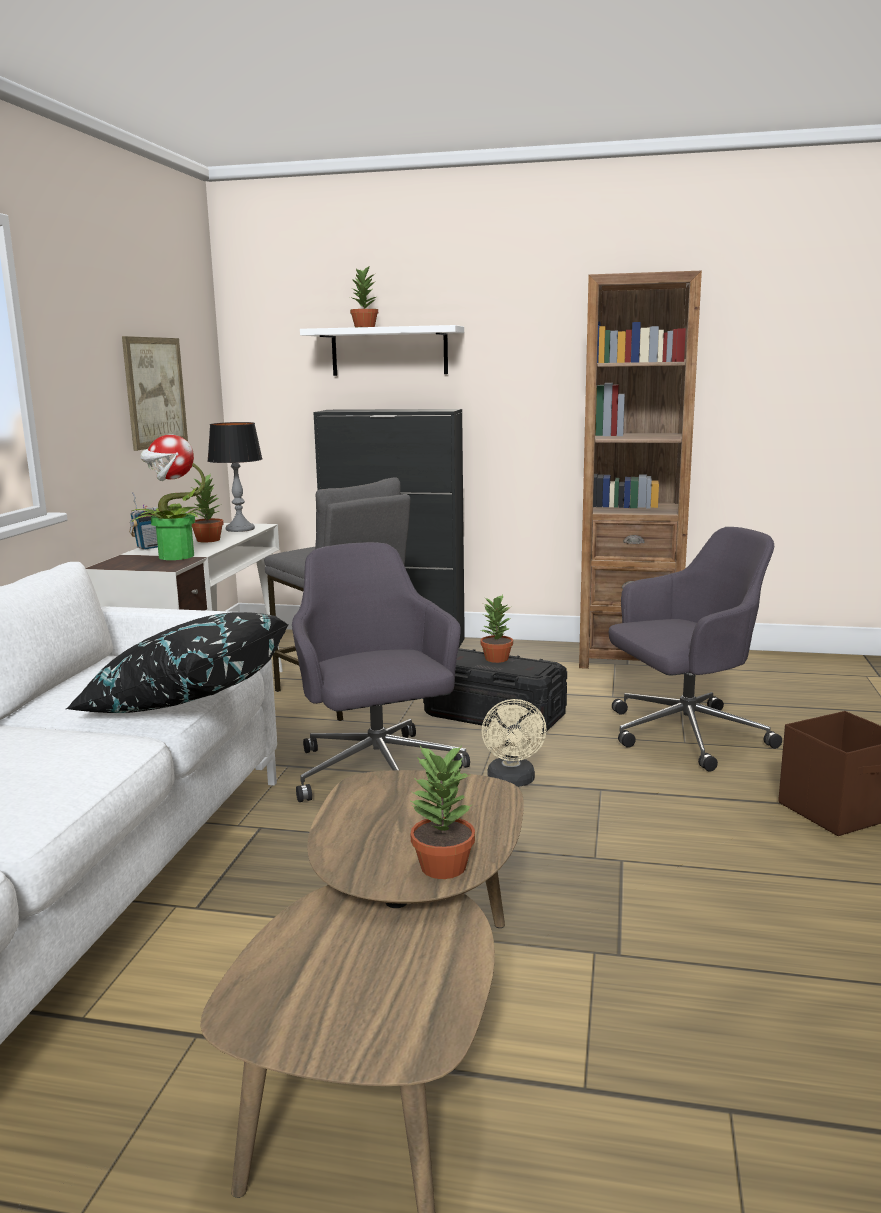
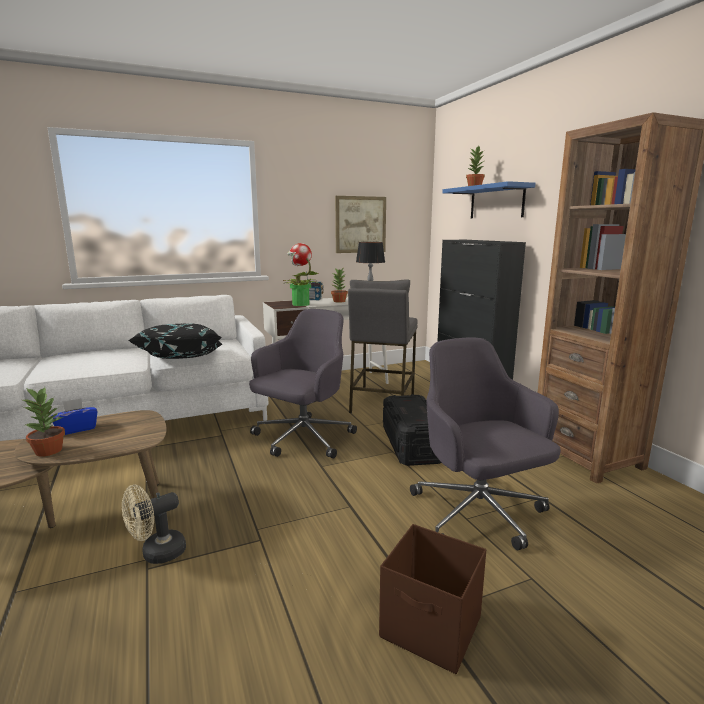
camera: 55 degrees right, 0 degrees up
(361, 839) = (76, 429): none -> blue tissue box
(389, 351) = (496, 202): white shelf -> blue shelf
(496, 659) = (420, 408): potted plant -> none
(512, 782) = (329, 476): beige fan -> beige fan (157, 554)
(683, 735) = (478, 515): grey office chair -> grey office chair turned 150 degrees counterclockwise

